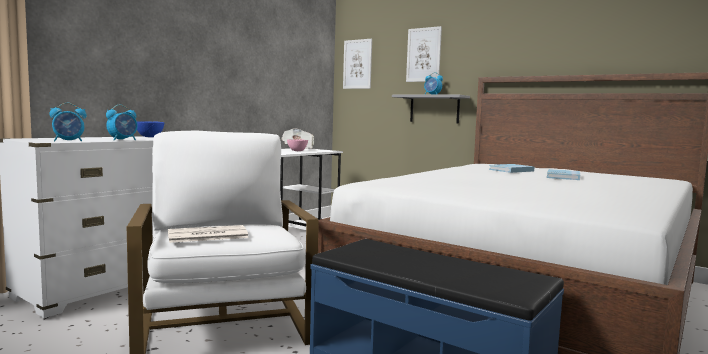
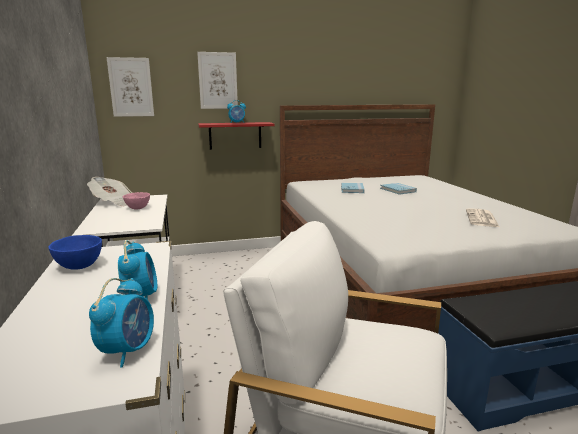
camera: 50 degrees left, 10 degrees up
(206, 235) = (410, 375): newspaper -> newspaper (482, 219)
(434, 109) = (235, 135): grey shelf -> red shelf

